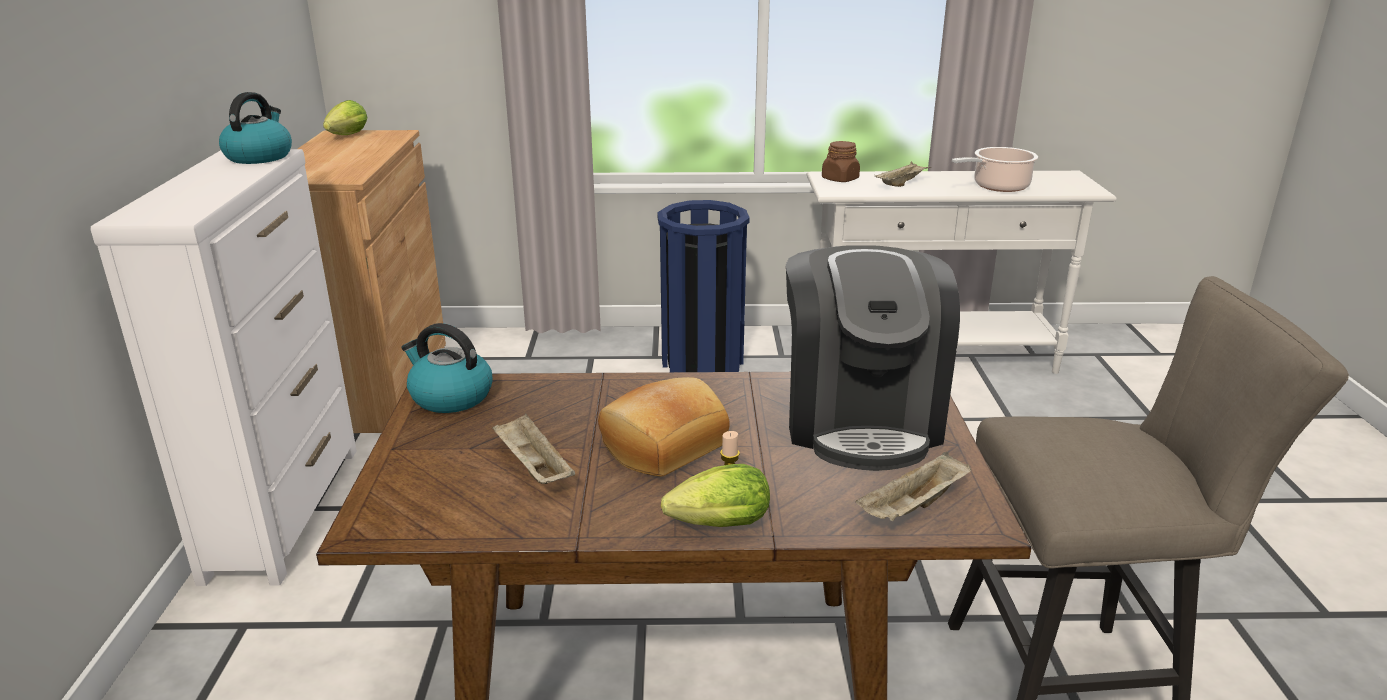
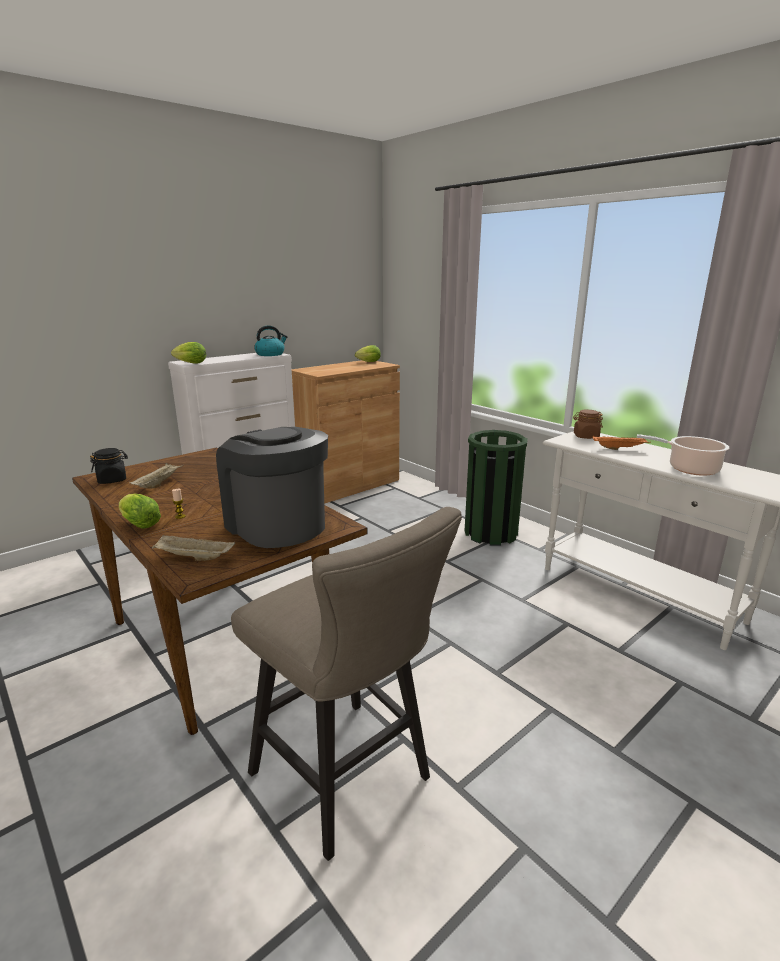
camera: 50 degrees right, 5 degrees down
(175, 216) = (189, 363): none -> lettuce
(425, 508) = (112, 480): none -> black jar
(450, 397) = (203, 457): kettle -> none
(662, 445) = (201, 496): bread -> none
(702, 362) = (490, 533): blue trash can -> green trash can
(861, 420) = (277, 524): coffee machine -> coffee machine turned 90 degrees clockwise
(901, 184) = (619, 448): beige tray -> orange tray

